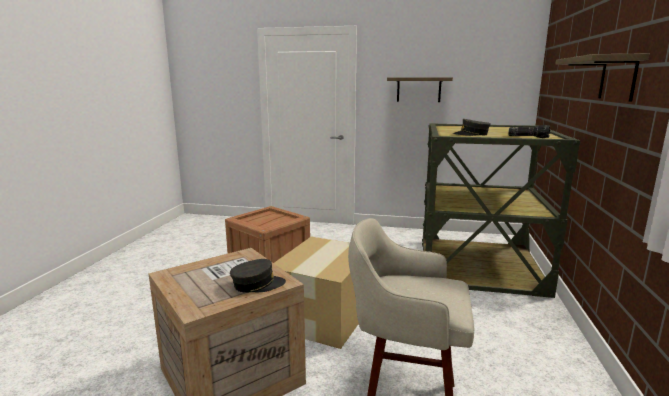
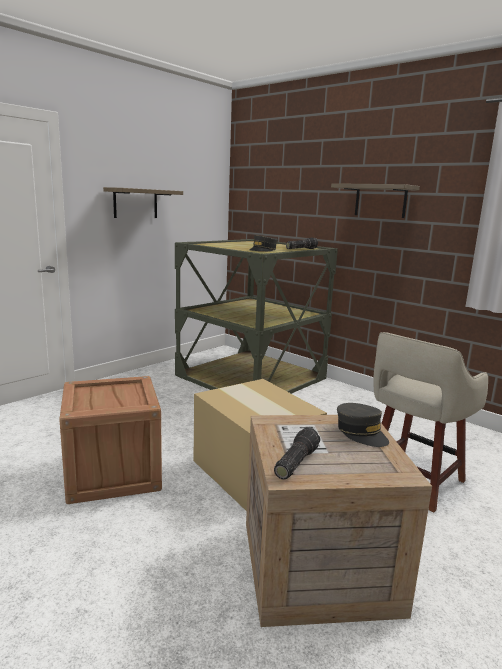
camera: 60 degrees left, 0 degrees up
(189, 272) = (295, 462): none -> flashlight
(257, 284) = (361, 433): grey cap -> grey cap turned 135 degrees clockwise

